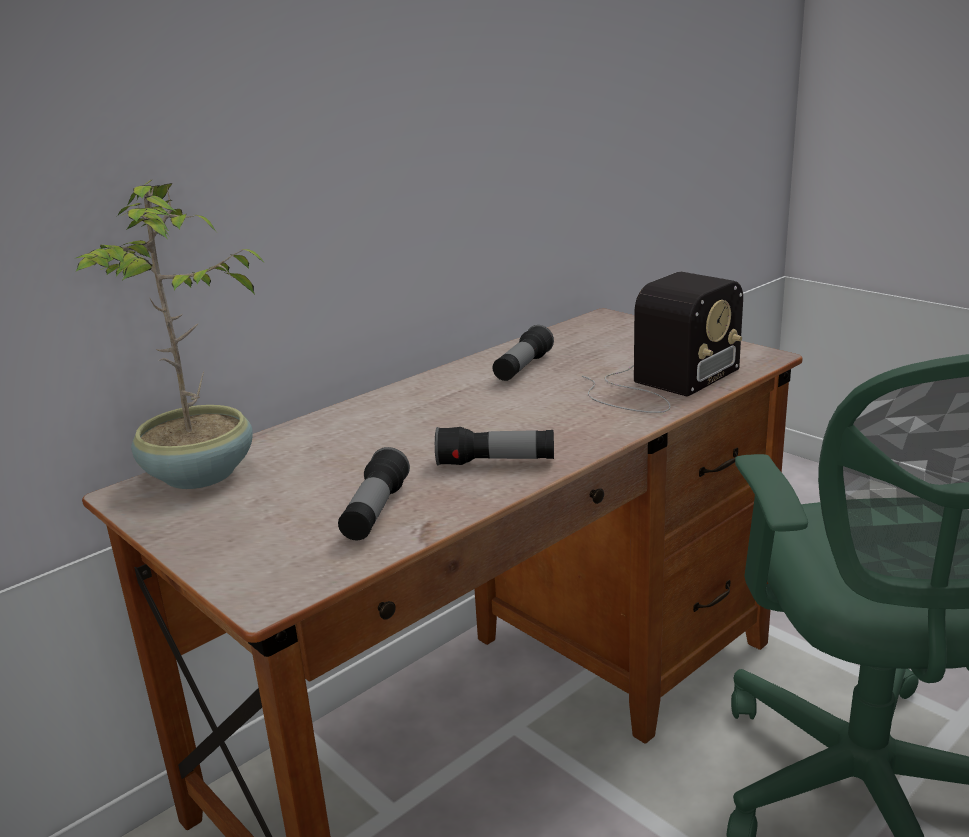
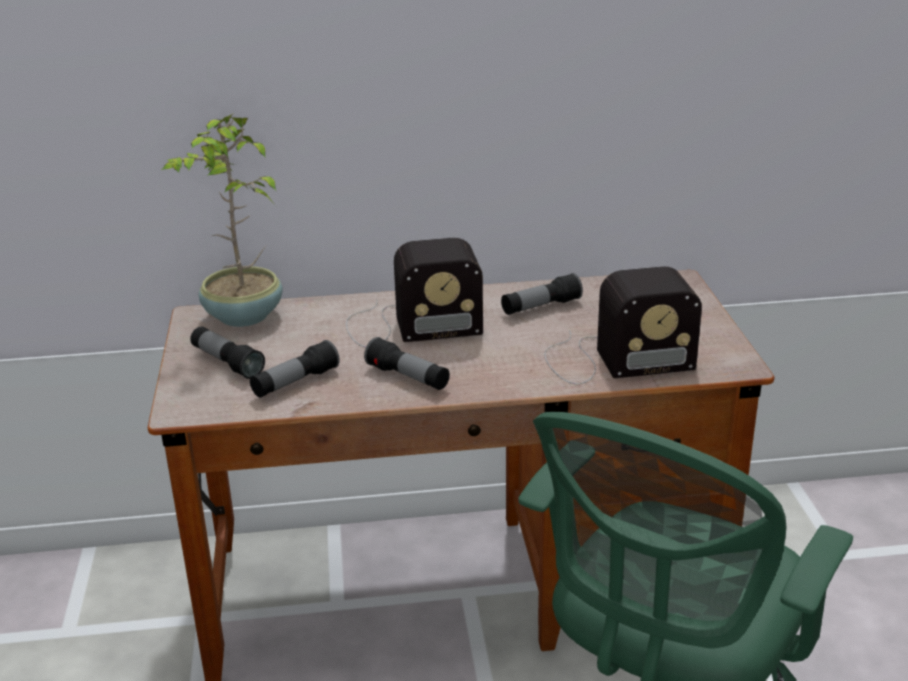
camera: 35 degrees right, 5 degrees up
(253, 524) = (227, 363): none -> flashlight
(417, 421) = (408, 325): none -> radio

